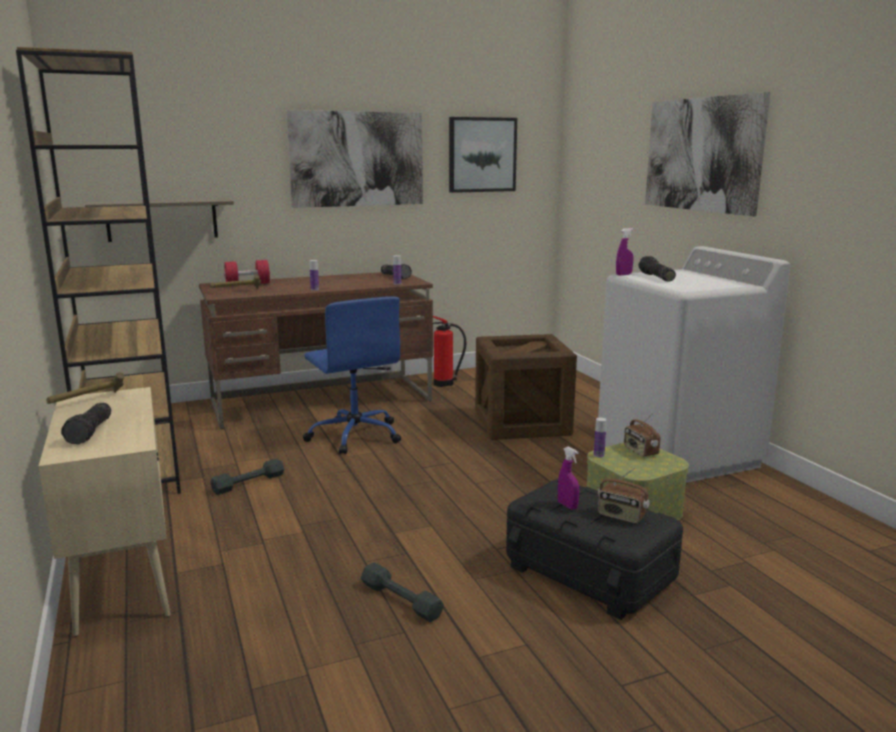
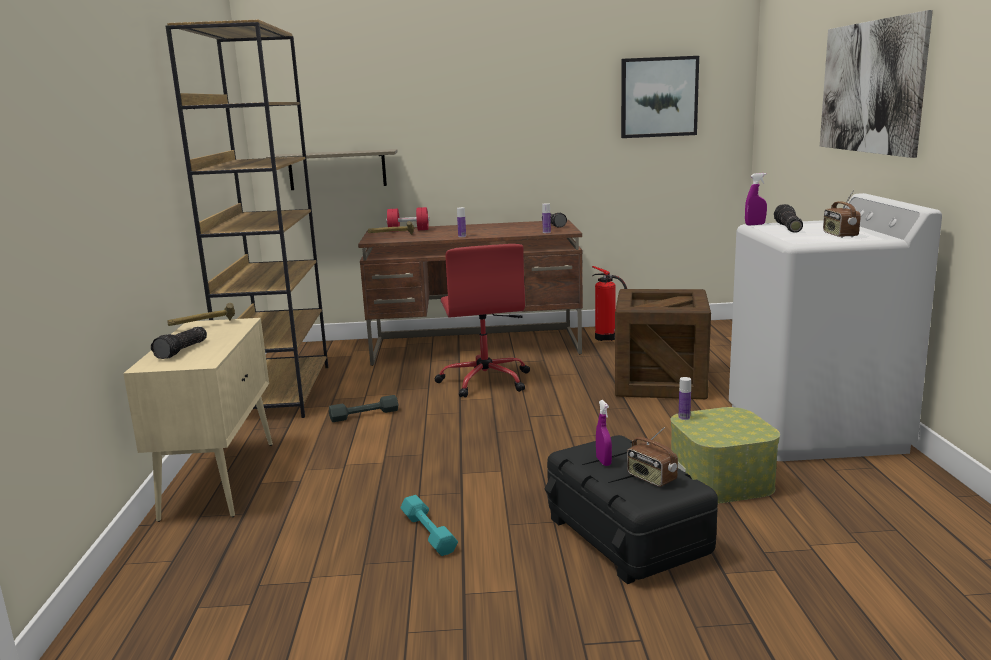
camera: 20 degrees right, 0 degrees up
(354, 435) = (485, 381): blue office chair -> red office chair
(357, 159) = (522, 107): picture -> none
(401, 600) = (429, 533): grey dumbbell -> turquoise dumbbell
(640, 451) = (734, 418): radio -> radio (839, 235)

